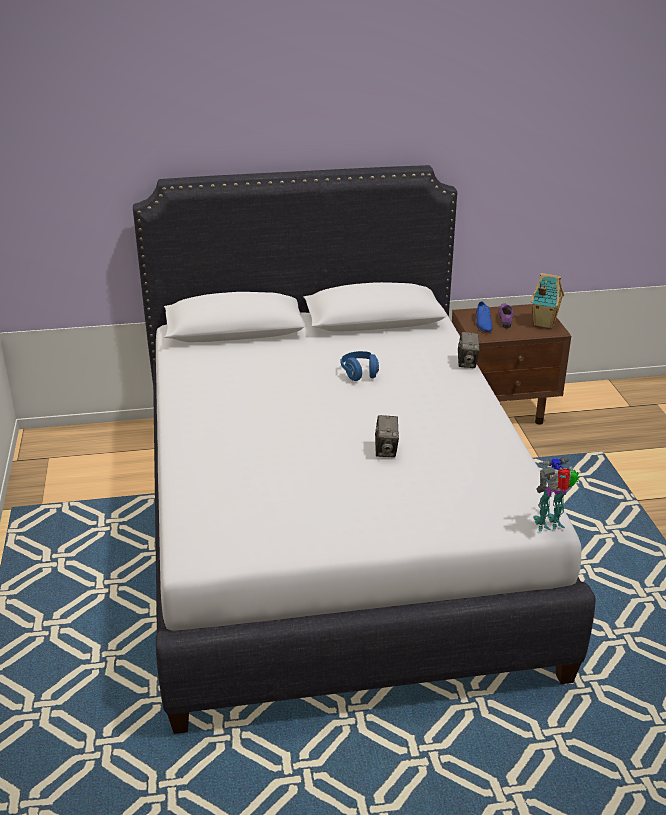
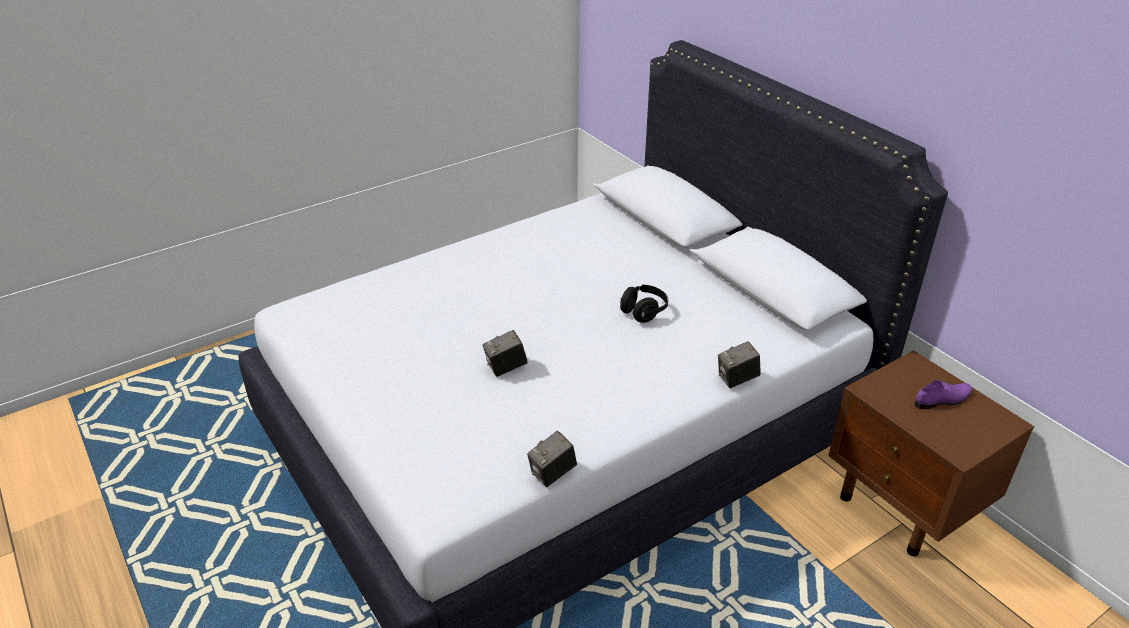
camera: 65 degrees right, 5 degrees up
(360, 374) = (643, 312): blue headphones -> black headphones
(482, 323) = (905, 383): blue shoe -> none
(526, 459) = (552, 474): none -> camera
(543, 323) = (969, 437): toy house -> none
(550, 524) = (429, 521): toy robot -> none

